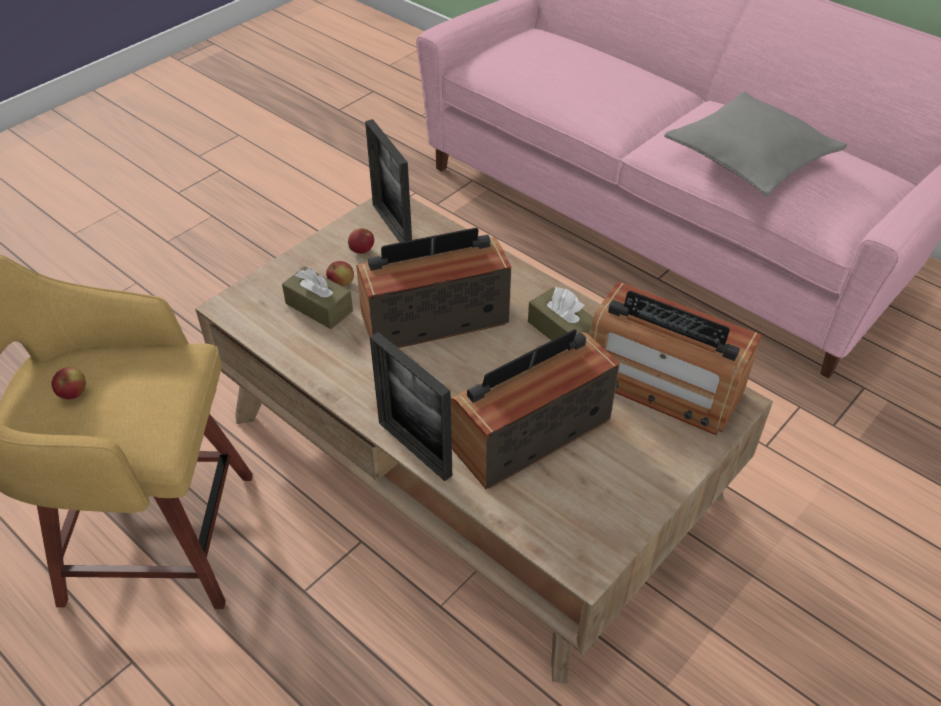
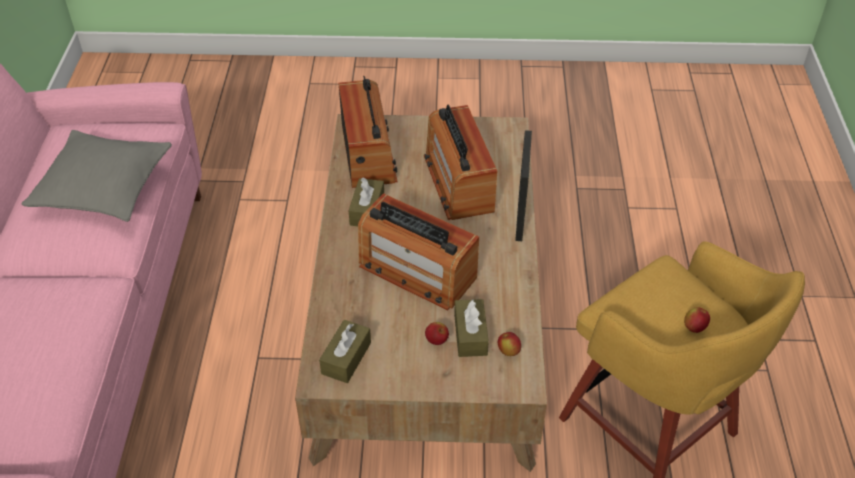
camera: 130 degrees left, 0 degrees up
(362, 250) = (391, 355): apple -> apple (508, 351)
(392, 226) = (346, 358): picture frame -> brown tissue box
(529, 432) = (458, 182): radio -> radio turned 60 degrees clockwise

